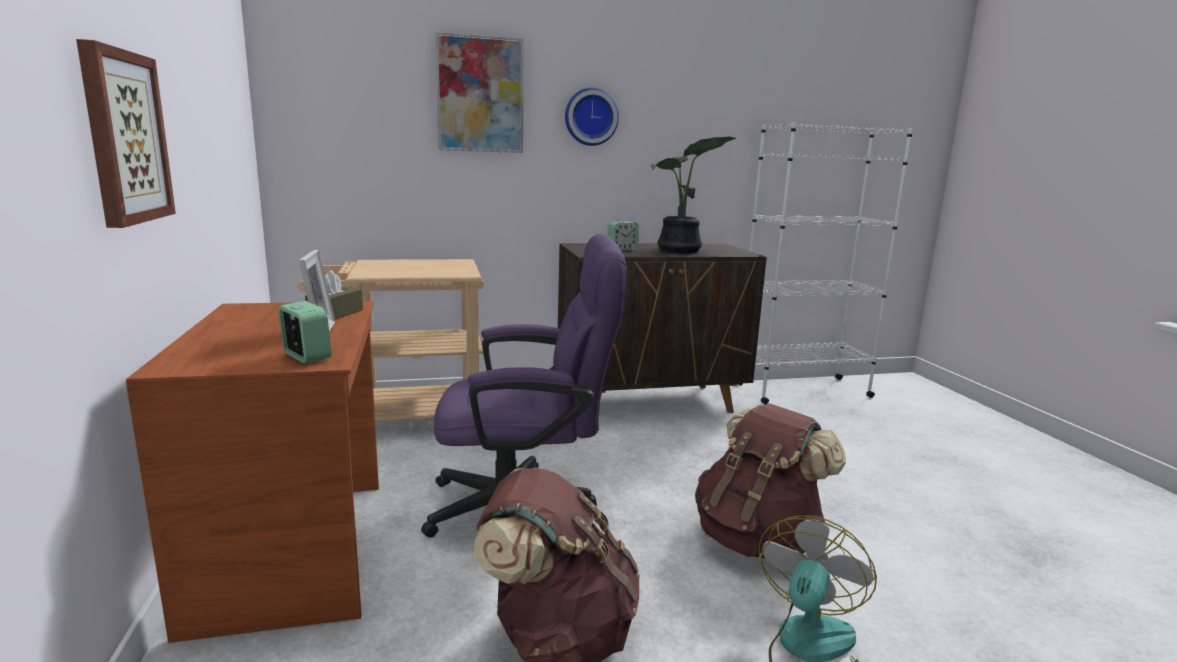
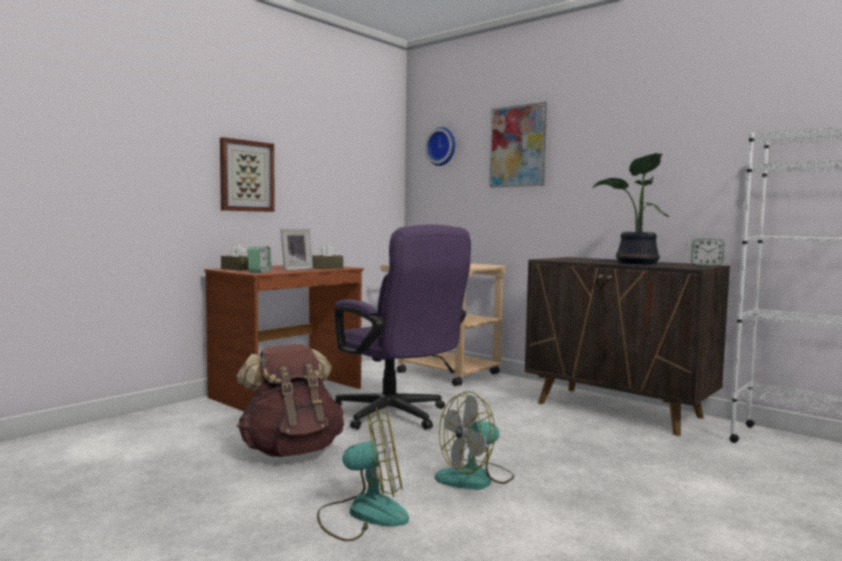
camera: 55 degrees right, 10 degrees down
(211, 359) = (237, 269): none -> brown tissue box
(590, 117) = (595, 153): wall clock -> wall clock (442, 146)
(622, 249) = (589, 260): alarm clock -> alarm clock (706, 265)
(757, 539) = (475, 478): brown backpack -> fan

